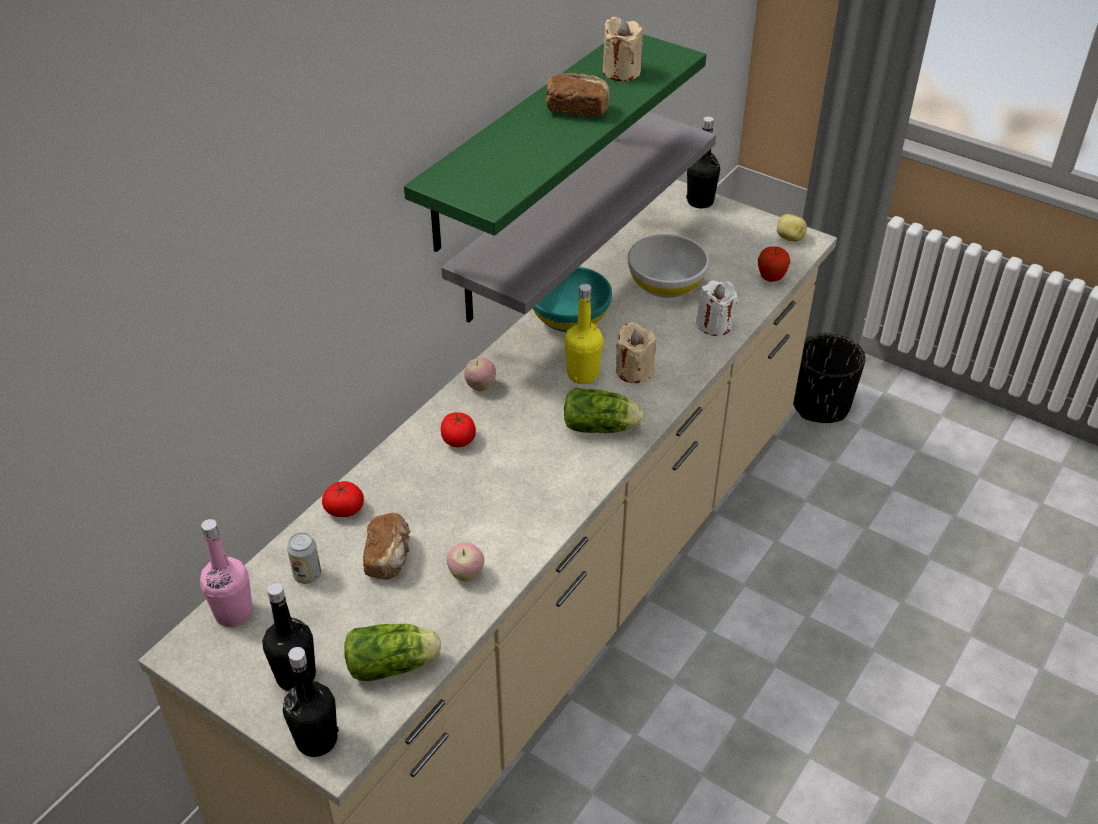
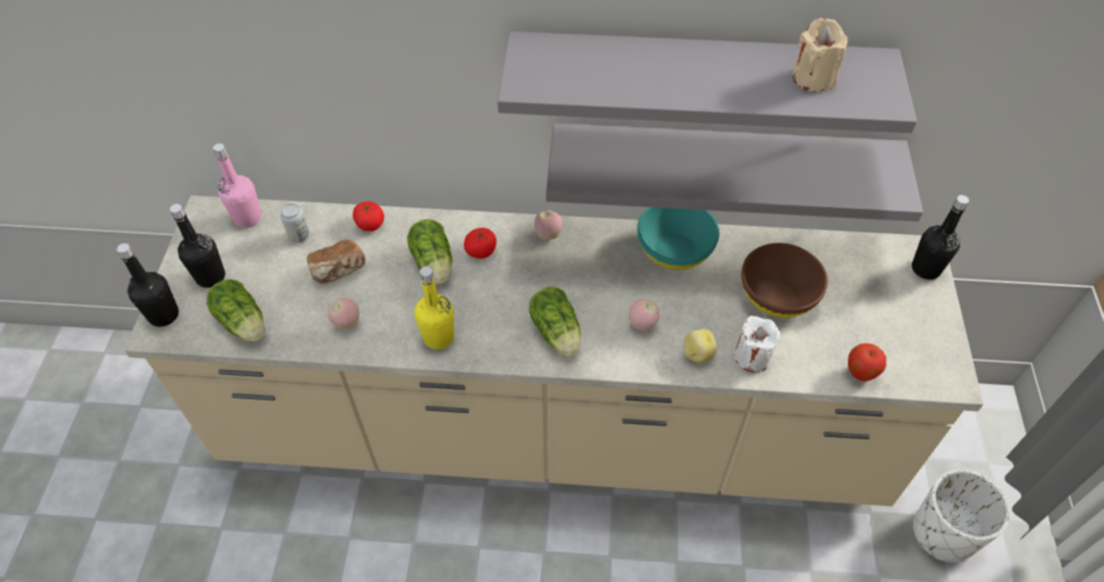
camera: 60 degrees right, 10 degrees up
(446, 480) = (434, 265): none -> lettuce
(524, 140) = (696, 77): green shelf -> grey shelf
(577, 109) = (717, 76): bread -> none
(583, 374) = (611, 292): yellow bottle -> yellow bottle (438, 337)
(634, 371) = (642, 324): beige candle -> apple
(665, 284) = (777, 296): white bowl -> brown bowl
(790, 238) = (939, 364): potato -> potato (697, 354)
(820, 405) = (943, 533): black planter -> white planter

